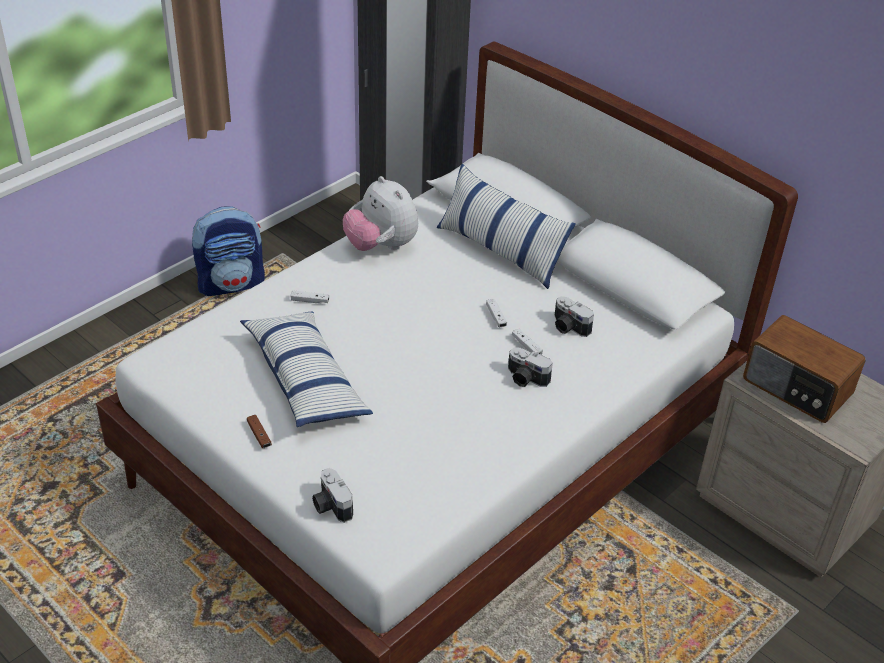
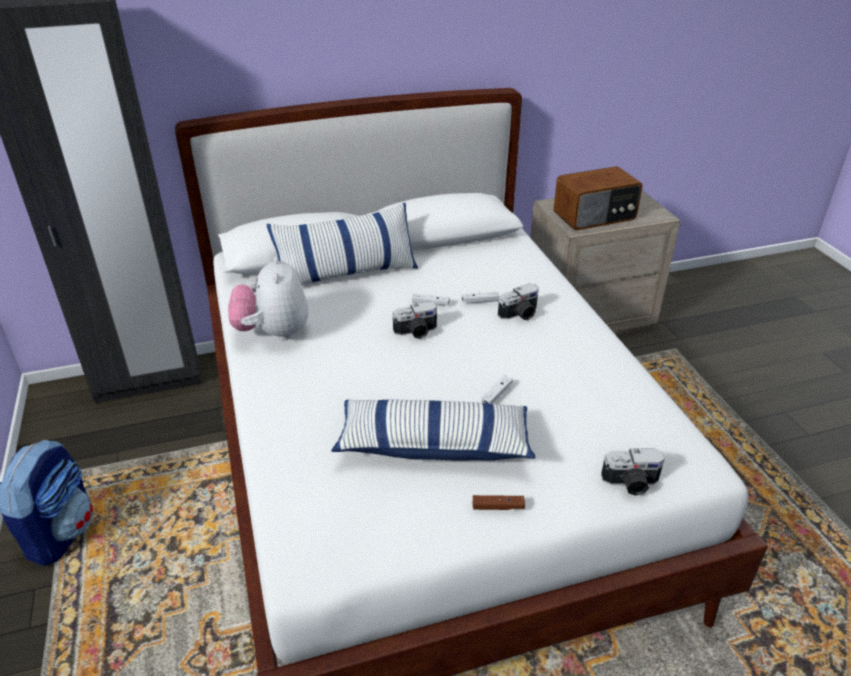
camera: 60 degrees left, 5 degrees down
(310, 301) = (313, 403): white game controller -> white game controller (497, 394)
(381, 246) = (273, 333): plush toy -> plush toy turned 90 degrees clockwise
(568, 327) = (472, 275): camera -> camera (416, 332)

